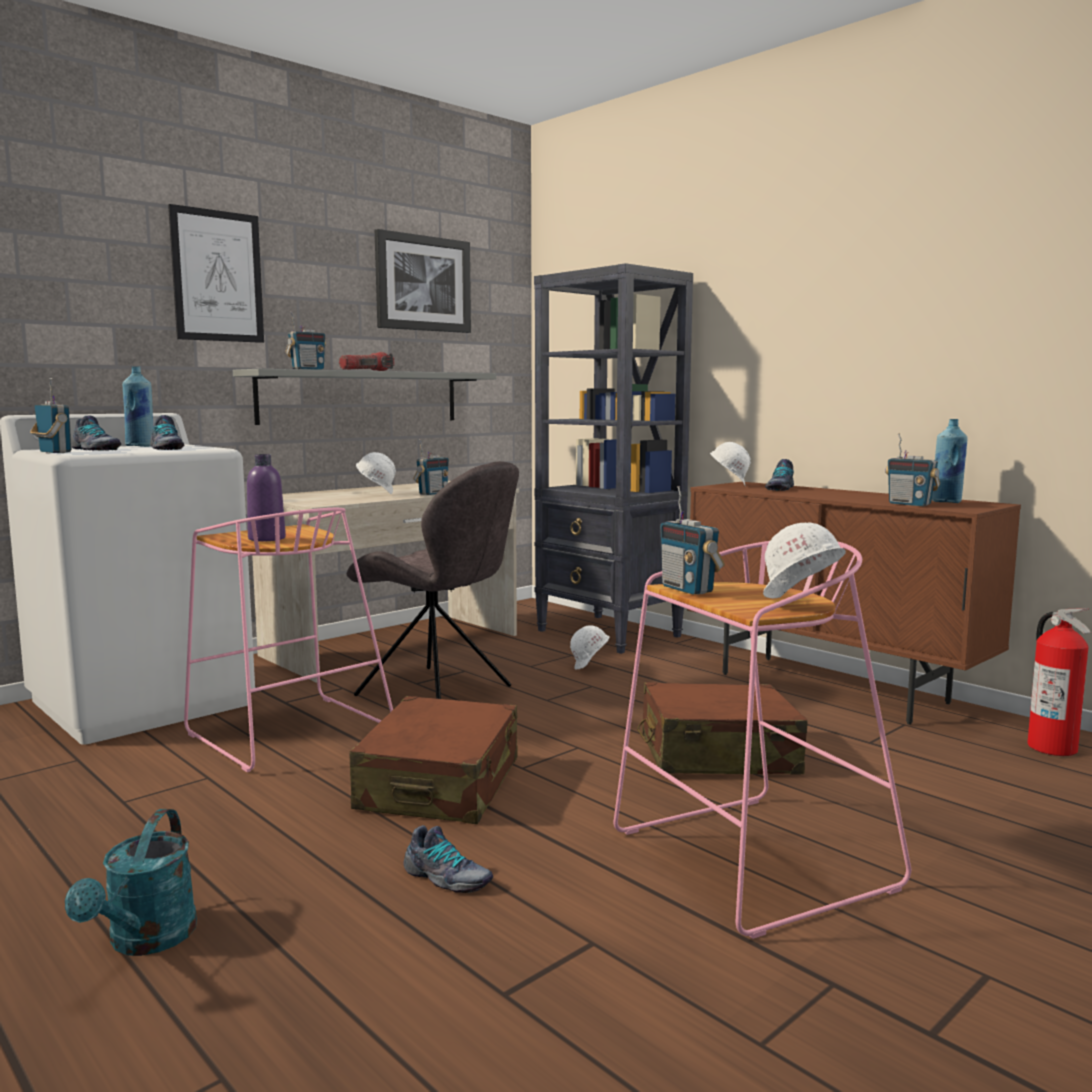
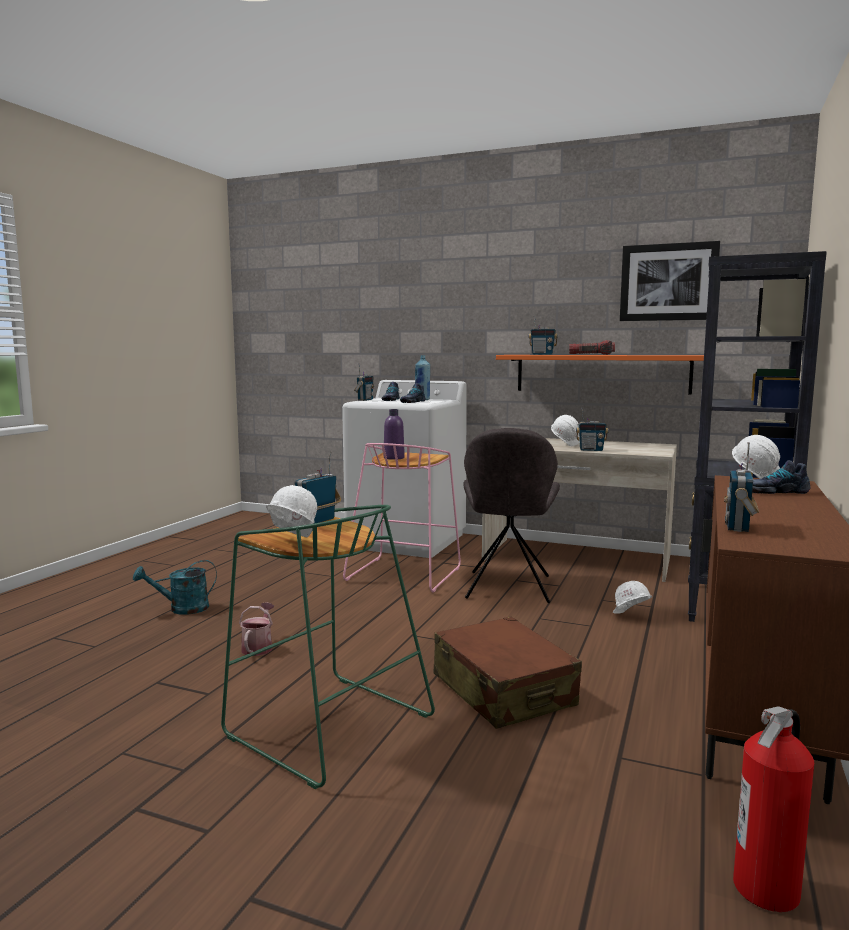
camera: 65 degrees right, 0 degrees up
(217, 276) = (501, 296): picture -> none
(361, 397) = (601, 373): grey shelf -> orange shelf
(440, 785) = (367, 621): brown suitcase -> none
(446, 878) = (258, 647): shoe -> watering can
(751, 863) = (325, 726): pink stool -> green stool
(947, 502) = (803, 537): blue bottle -> none

